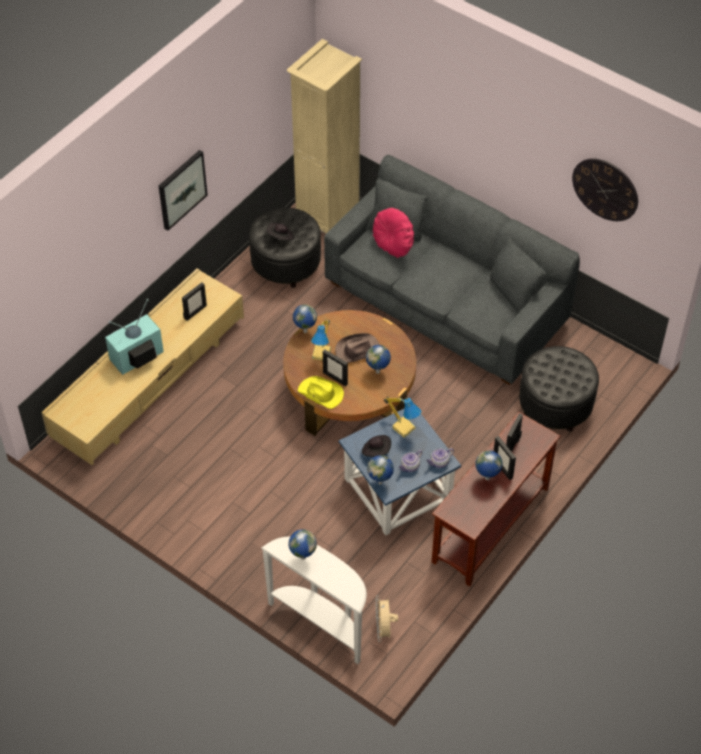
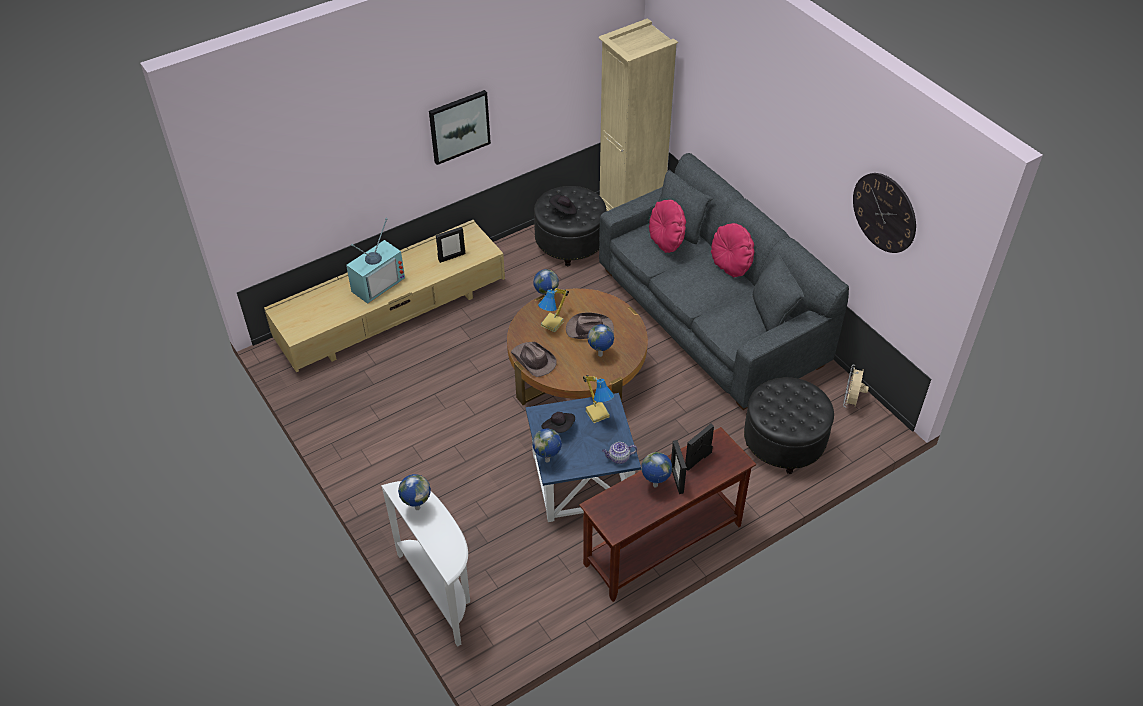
camera: 20 degrees right, 5 degrees down
(137, 357) = (377, 283): television -> television turned 150 degrees clockwise
(321, 393) = (533, 360): yellow hat -> brown hat
(335, 378) = (555, 349): picture frame -> none
(384, 629) = (502, 618): beige fan -> beige fan (851, 401)
(410, 467) = (586, 453): teapot -> none
(459, 256) = (730, 267): none -> pink pillow

